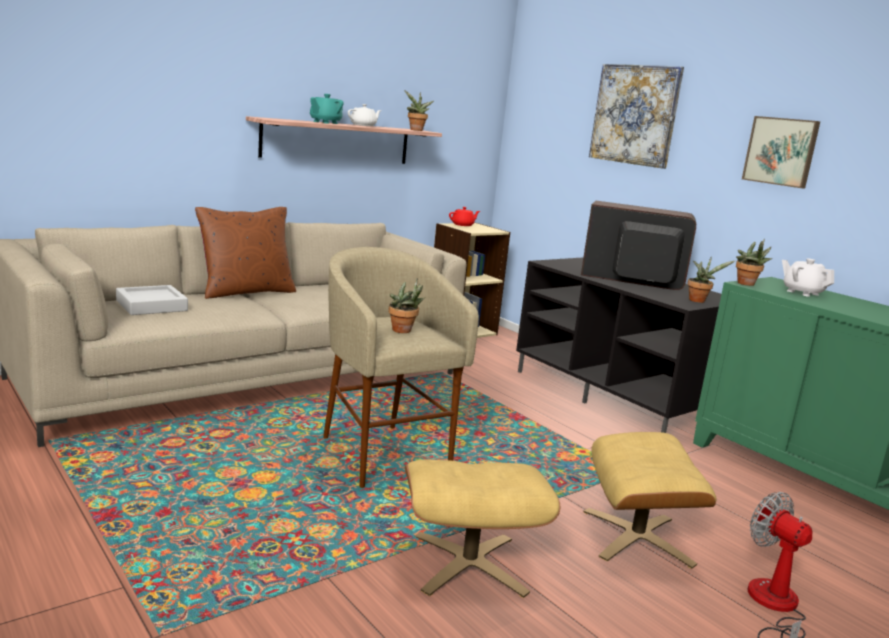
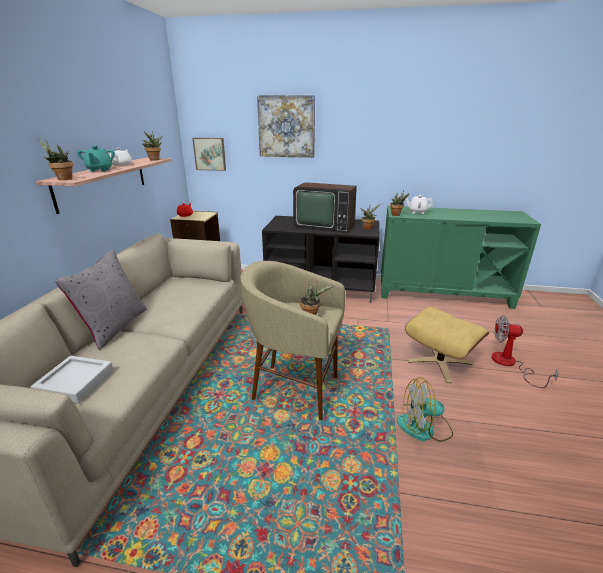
camera: 40 degrees left, 10 degrees up
(246, 292) = (114, 327): brown pillow -> grey pillow
(268, 118) = (63, 179): none -> potted plant
(469, 564) = (424, 428): beige ottoman -> fan
(633, 280) = (324, 225): television -> television turned 135 degrees counterclockwise
(781, 151) = (382, 140): picture -> picture (210, 154)

